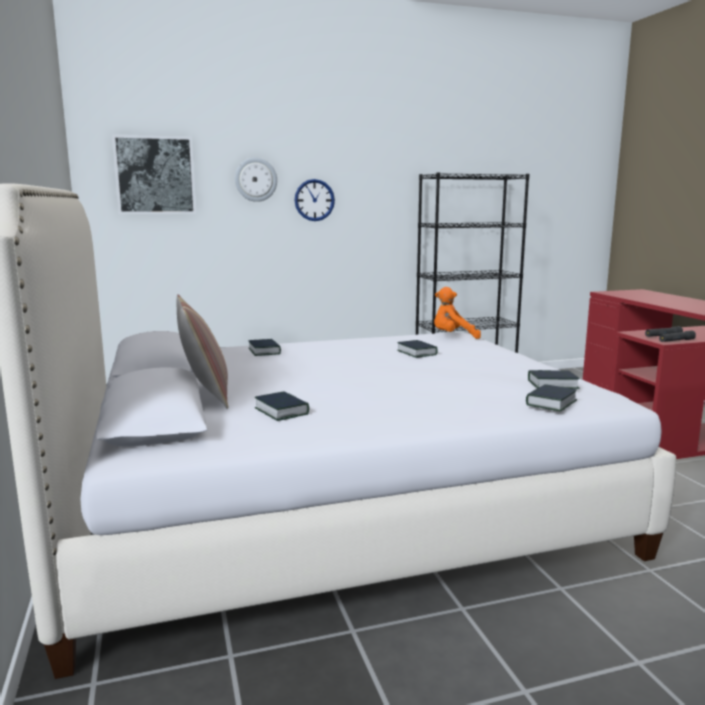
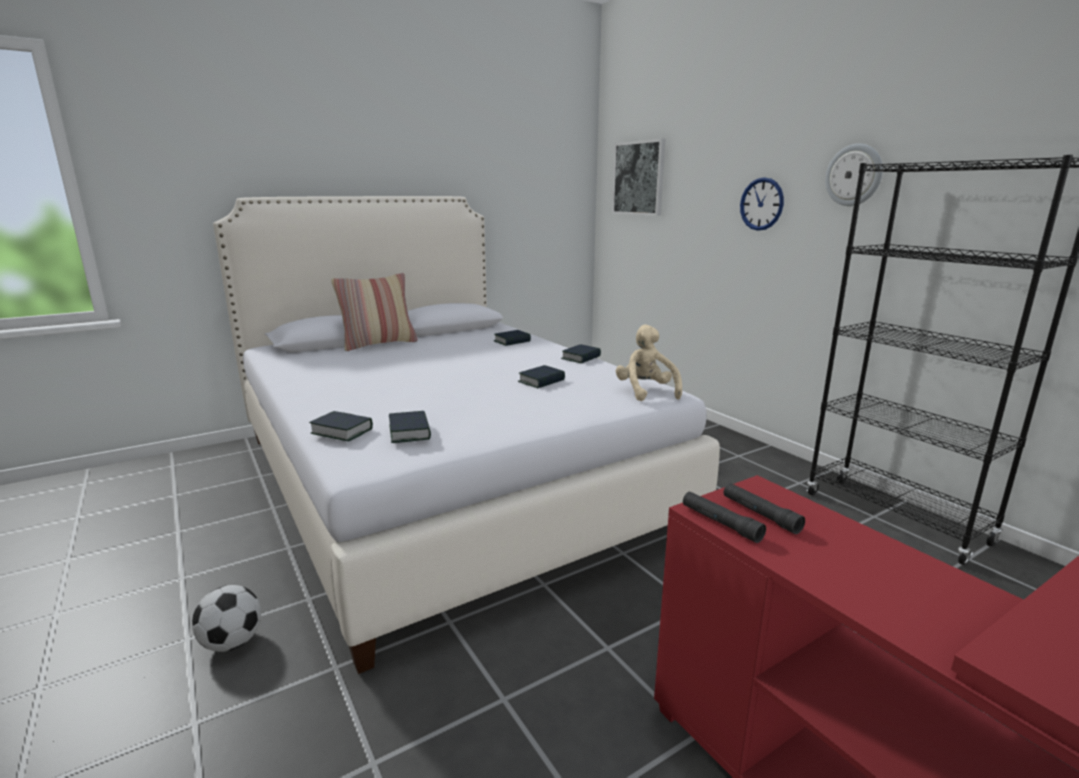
camera: 75 degrees right, 5 degrees up
(256, 179) = (709, 180): wall clock -> wall clock (854, 175)
(281, 411) = (338, 361): book -> book (581, 358)
(453, 337) = (646, 392): orange plush toy -> beige plush toy
(635, 629) = (232, 642): none -> football

